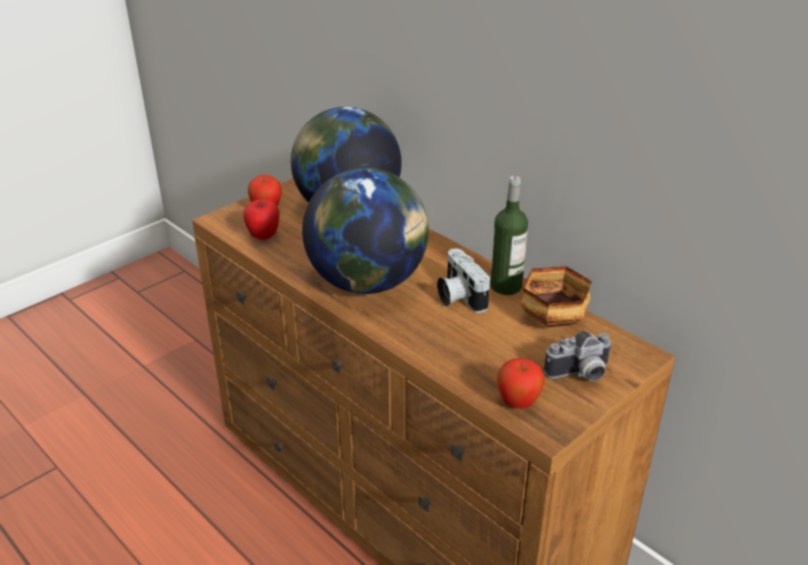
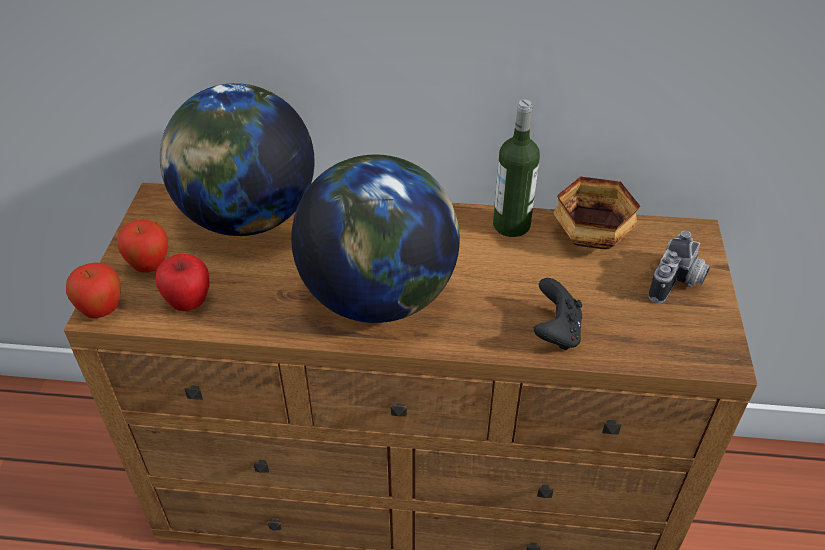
camera: 40 degrees left, 10 degrees up
(450, 355) = (556, 332): none -> black game controller
(458, 296) = (484, 261): camera -> none
(518, 403) = (670, 347): apple -> apple (102, 311)

